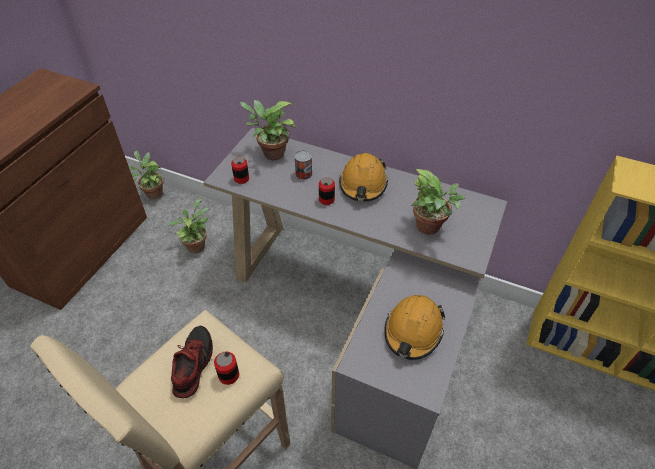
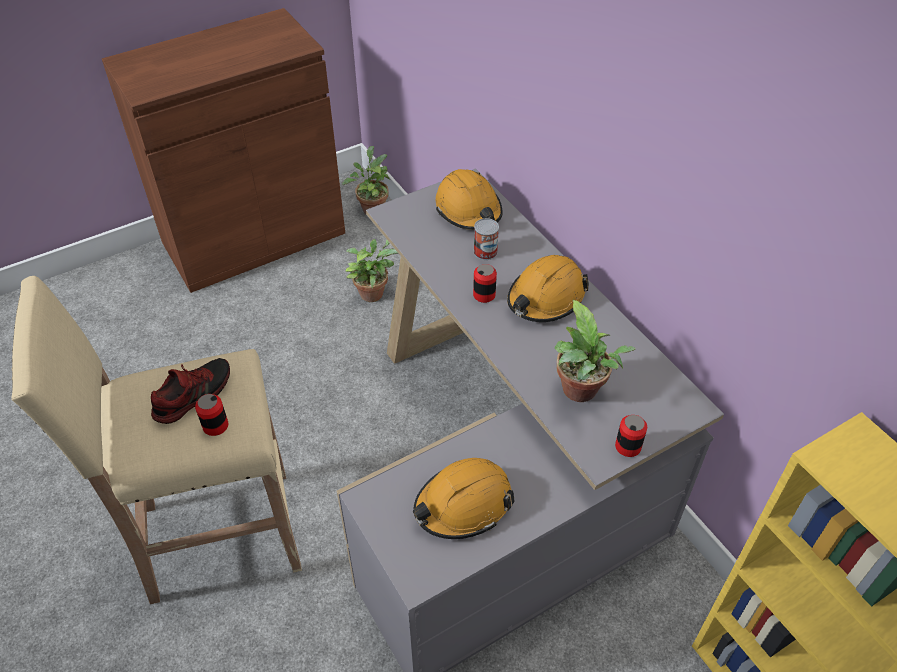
camera: 35 degrees right, 0 degrees up
(241, 179) = (409, 225): can -> can (628, 447)
(271, 154) = (469, 210): potted plant -> orange hard hat

